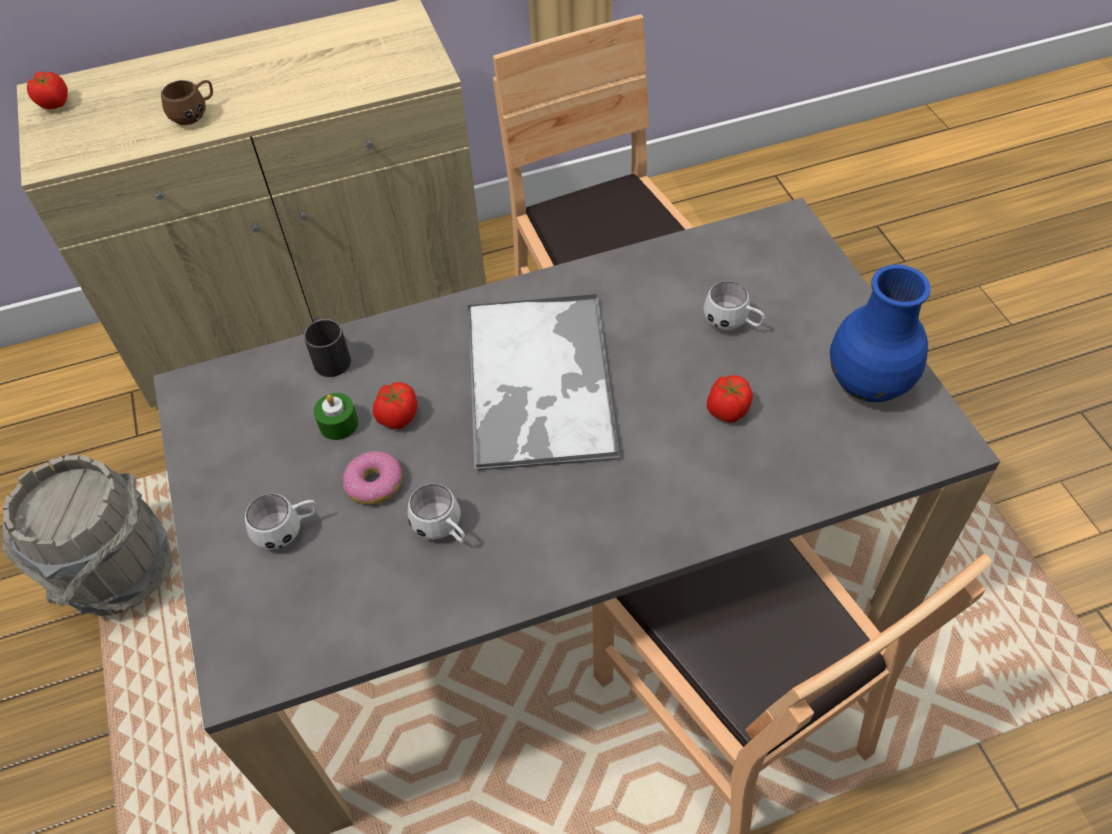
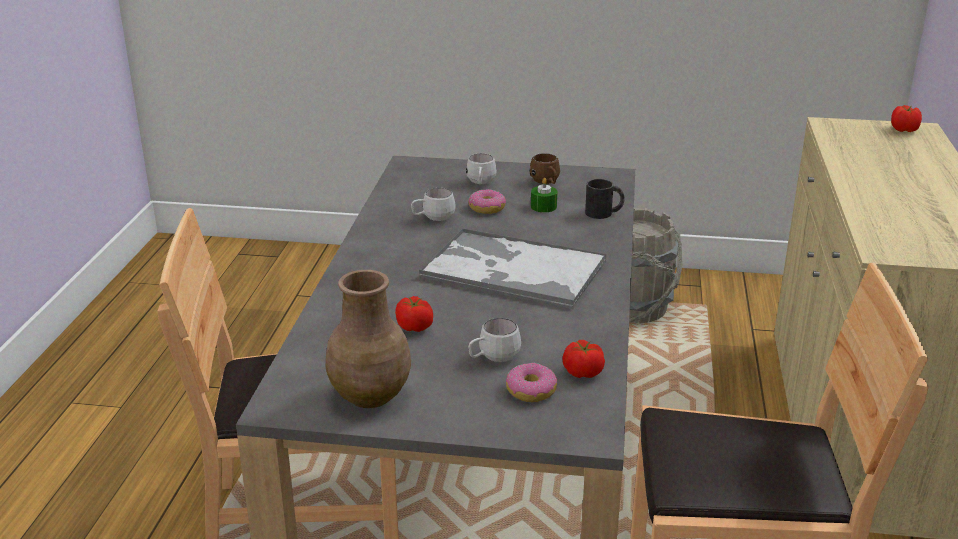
camera: 115 degrees right, 25 degrees down
(195, 115) = (864, 165): brown mug -> brown mug (546, 183)
(397, 417) = (531, 222): tomato -> tomato (582, 373)
(760, 278) = (530, 390): none -> donut
(867, 382) = (371, 396): blue vase -> brown vase

